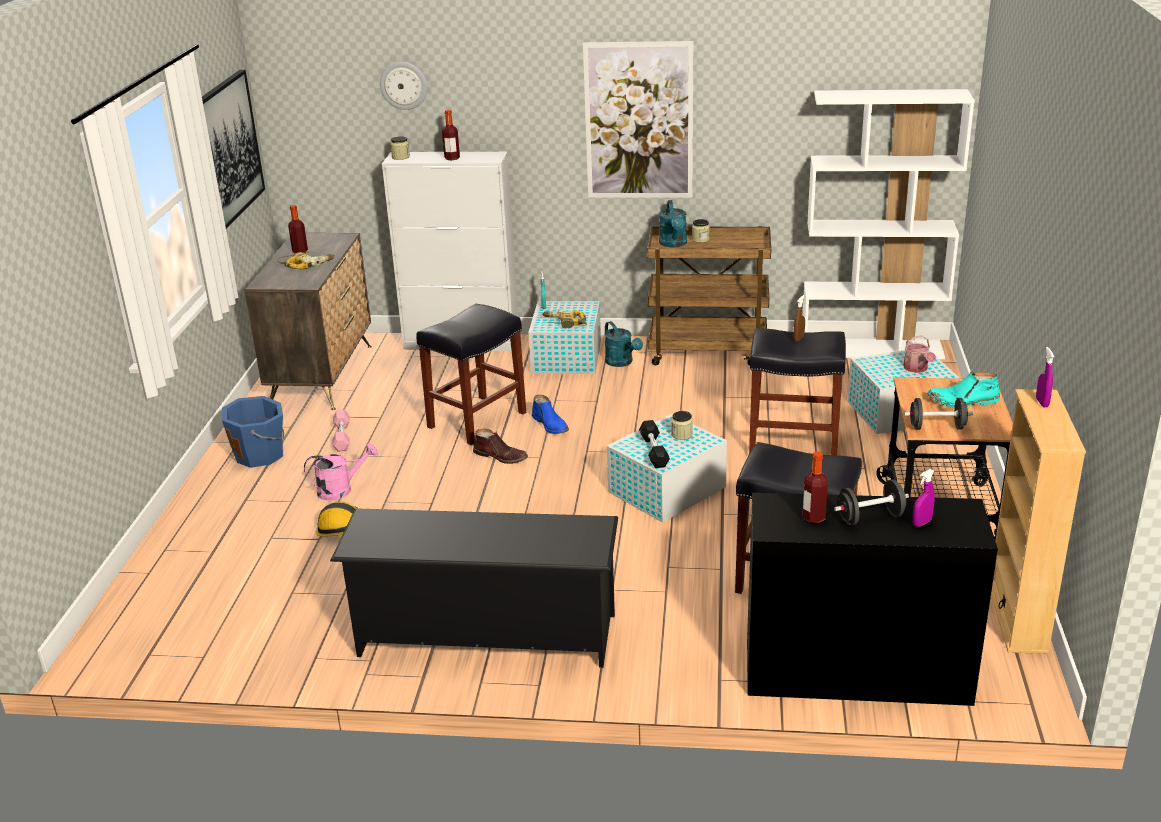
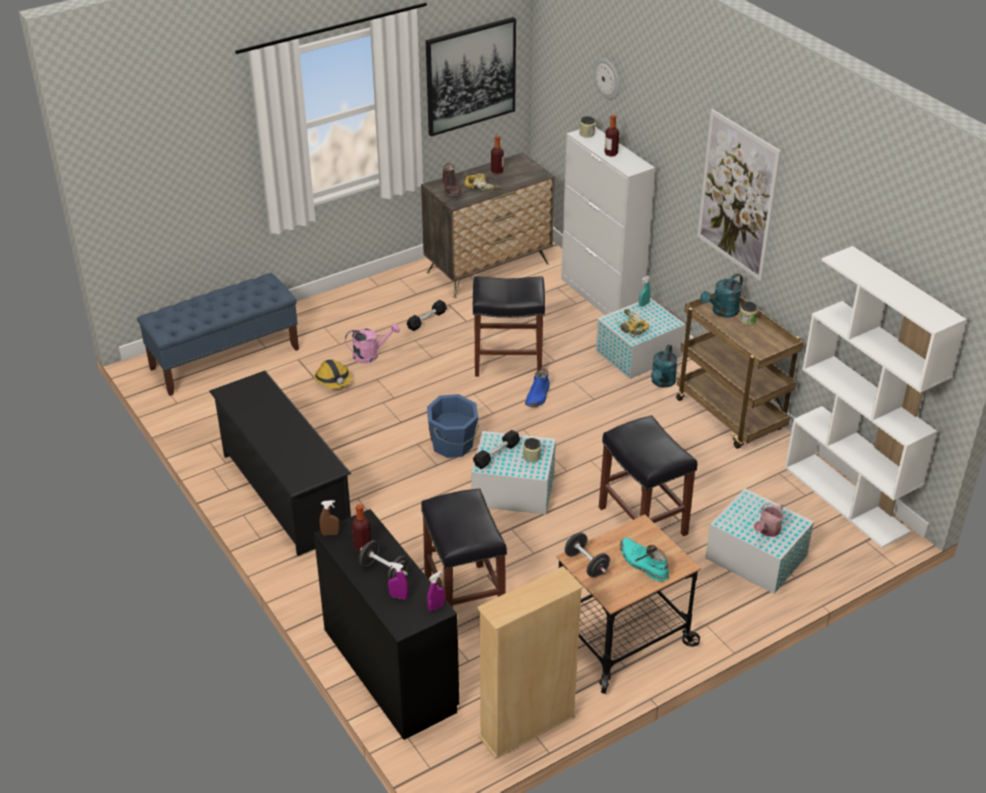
camera: 50 degrees right, 10 degrees up
(183, 587) = (225, 358): none -> blue bench
(261, 454) = (374, 302): blue bucket -> blue bucket (453, 445)
(341, 490) = (370, 355): pink watering can -> pink watering can turned 45 degrees counterclockwise
(342, 437) = (427, 320): pink dumbbell -> black dumbbell
(501, 456) = (475, 396): brown boot -> brown boot (451, 189)
(798, 338) = (654, 442): brown spray bottle -> brown spray bottle (330, 533)
(1042, 402) = (551, 585): purple spray bottle -> purple spray bottle (436, 607)

